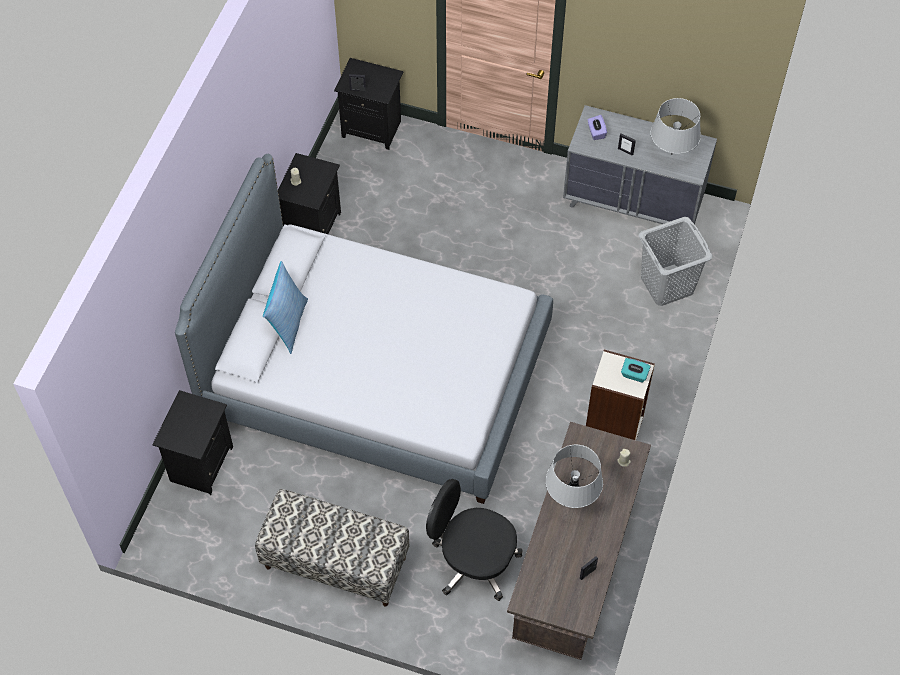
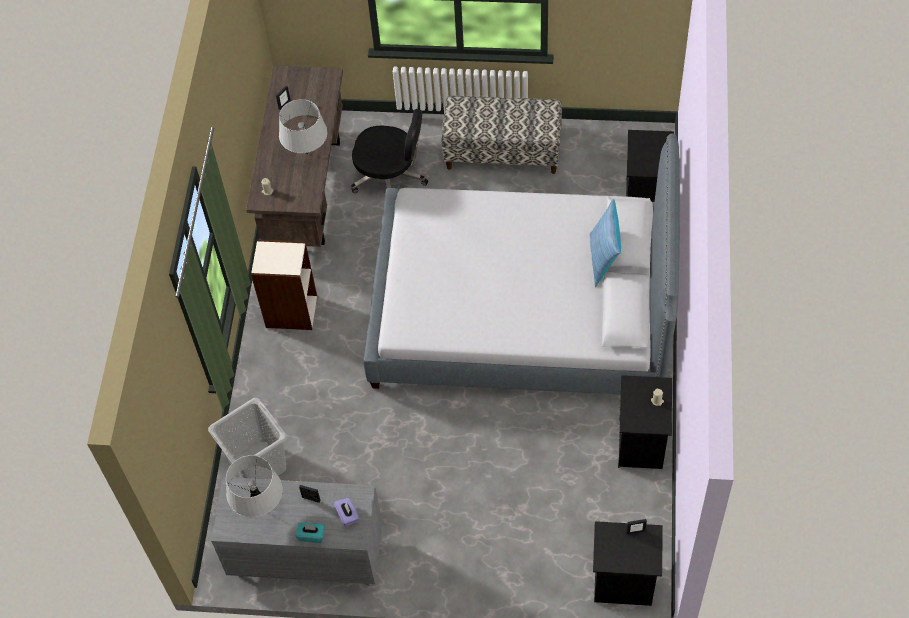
camera: 170 degrees right, 0 degrees up
(634, 375) = (268, 259): turquoise tissue box -> turquoise tissue box (311, 535)

